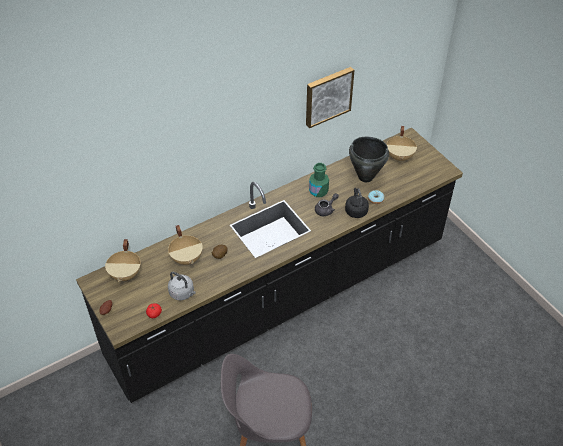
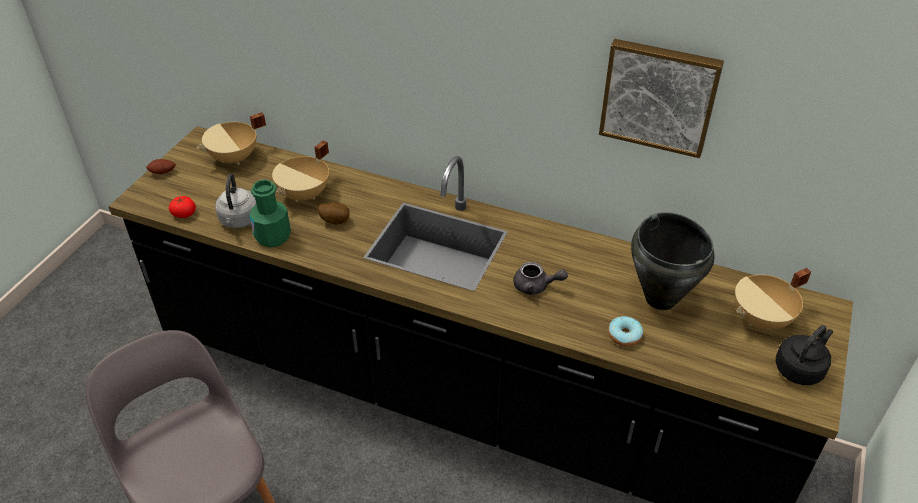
camera: 55 degrees right, 5 degrees down
(318, 191) = (565, 259): green bottle -> green bottle (273, 236)
(356, 210) = (571, 323): black kettle -> black kettle (800, 368)

